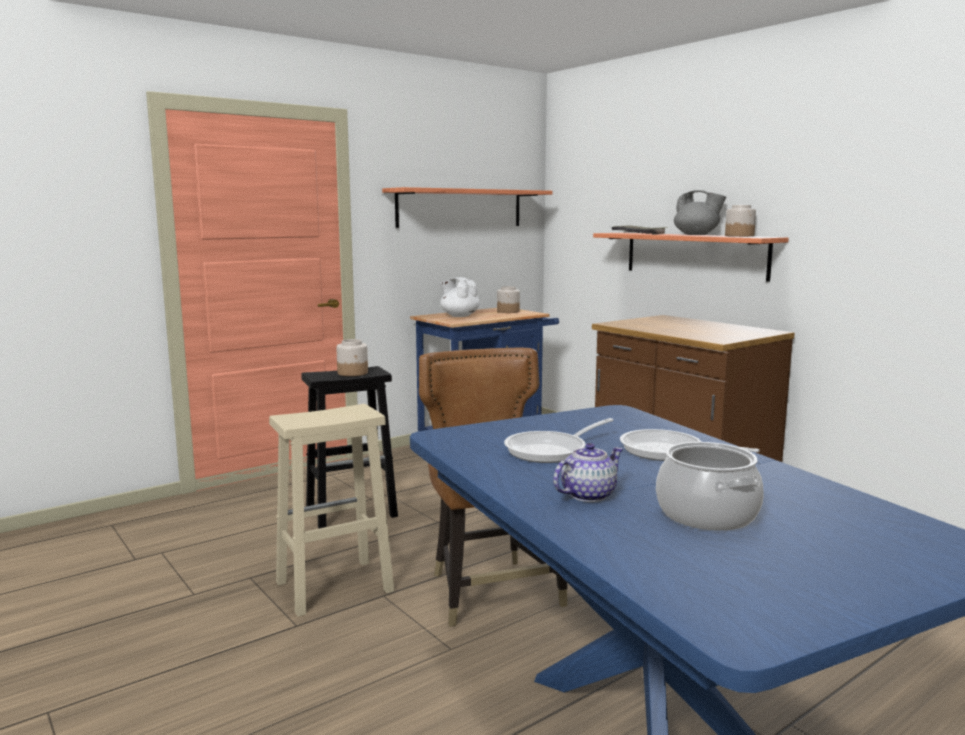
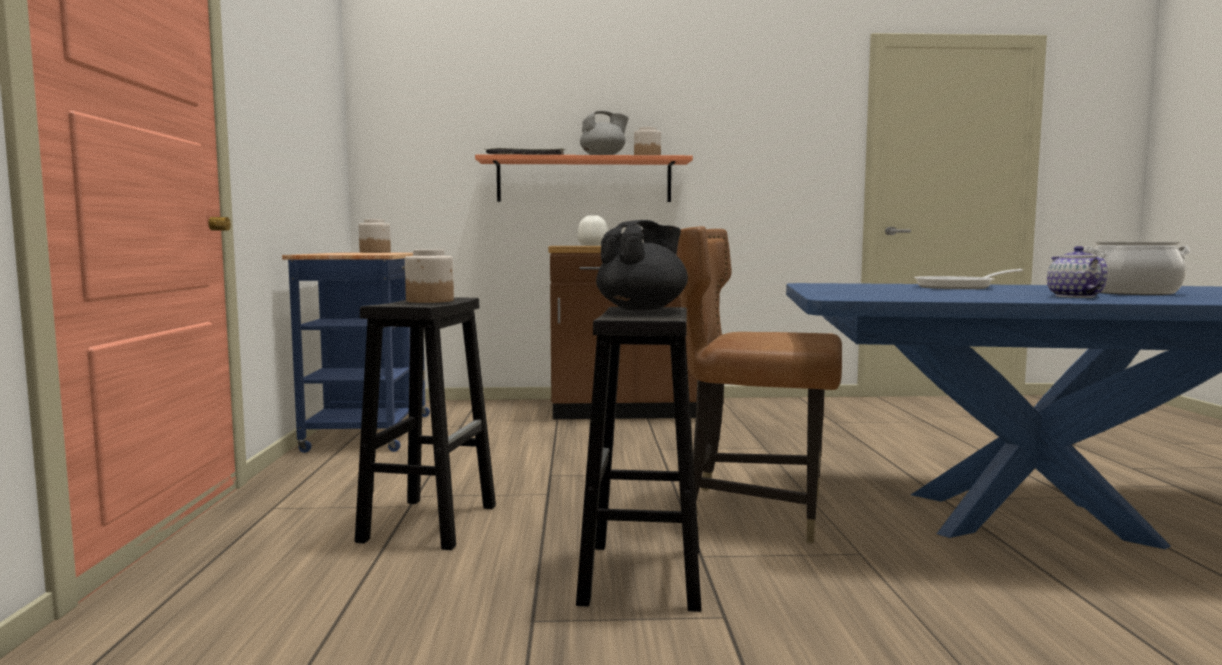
camera: 55 degrees left, 5 degrees down
(332, 587) = (643, 576): beige stool -> black stool
(349, 411) = (643, 309): none -> black teapot
(459, 316) = (348, 253): white teapot -> none
(460, 208) = (301, 108): shelf -> none
(551, 451) = (930, 292): frying pan -> none
(639, 325) = (592, 245): none -> white vase

